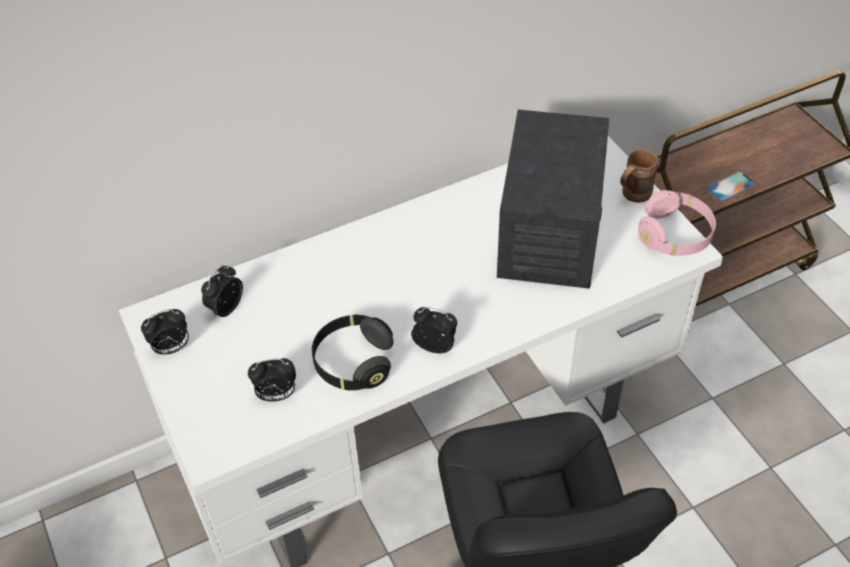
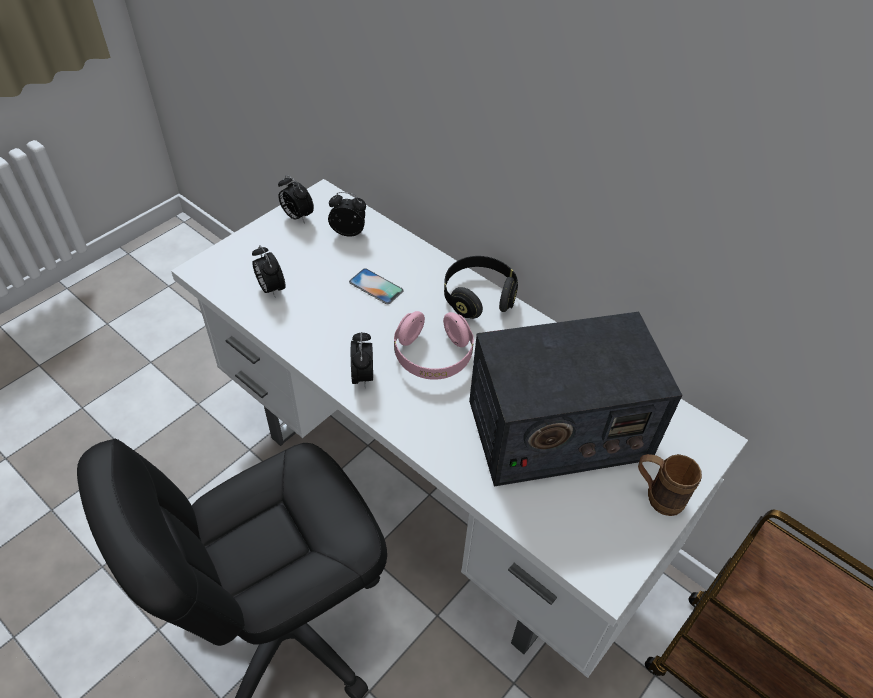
camera: 65 degrees right, 0 degrees up
(353, 363) = (321, 326): black headphones -> black headphones (478, 297)
(674, 235) = (620, 556): pink headphones -> pink headphones (433, 356)
(730, 186) = (809, 640): phone -> phone (376, 286)

